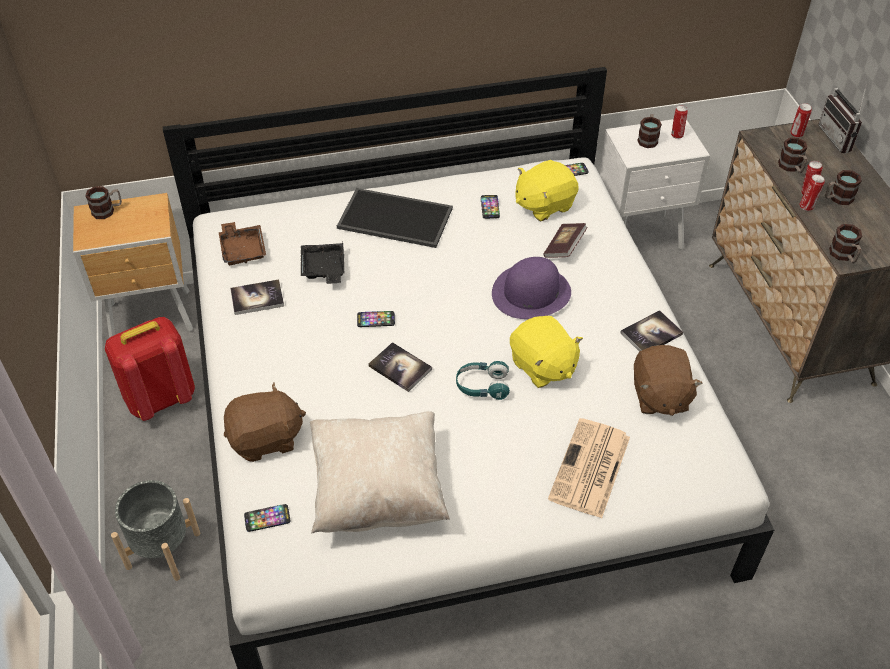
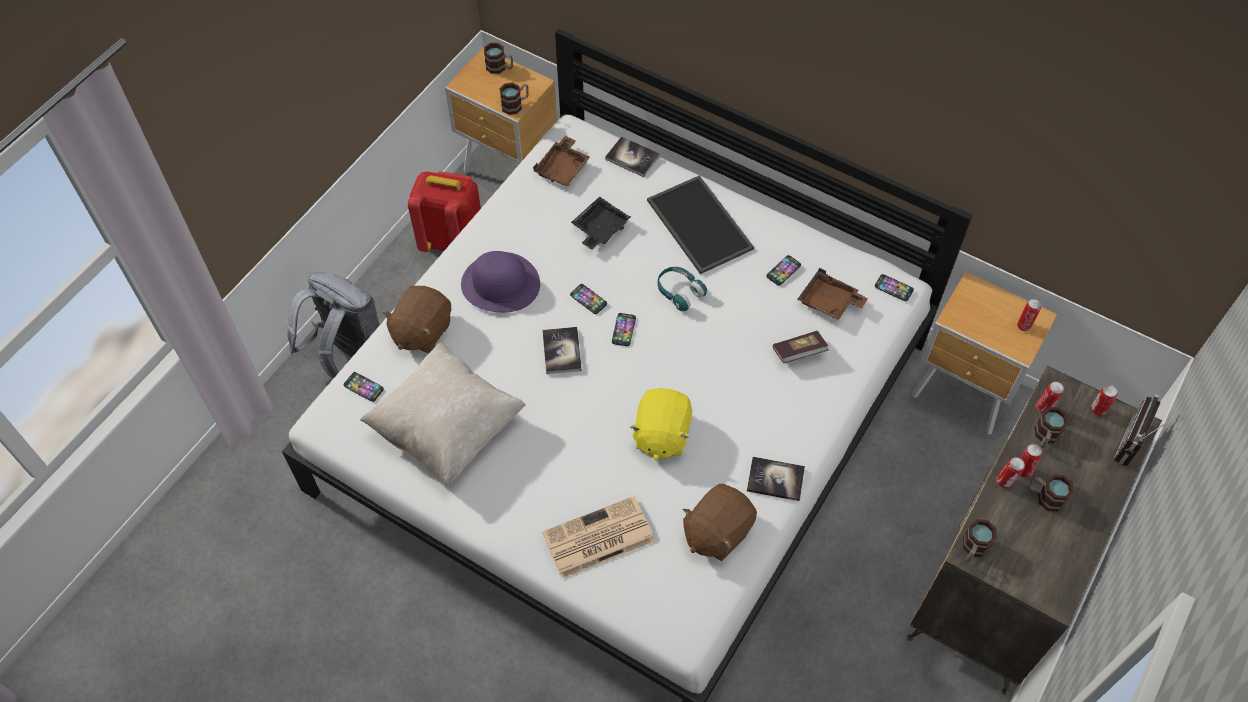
camera: 45 degrees right, 10 degrees up
(163, 550) = (348, 355): grey planter -> grey backpack
(257, 298) = (530, 217): book -> book (632, 157)
(266, 439) = (421, 331): brown plush toy -> brown plush toy turned 90 degrees clockwise
(428, 320) = (623, 330): none -> phone
(482, 386) = (600, 413): turquoise headphones -> turquoise headphones (679, 292)
(531, 293) = (724, 369): purple hat -> purple hat (500, 284)
(544, 205) = (829, 302): yellow plush toy -> brown tray
(641, 238) = (964, 395): white nightstand -> brown nightstand
(648, 139) = (991, 309): mug -> mug (515, 105)
(769, 153) = (1043, 407): none -> can

